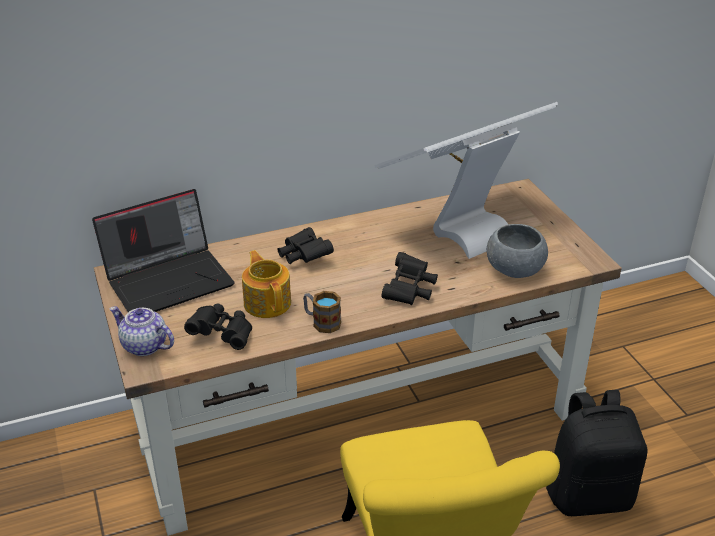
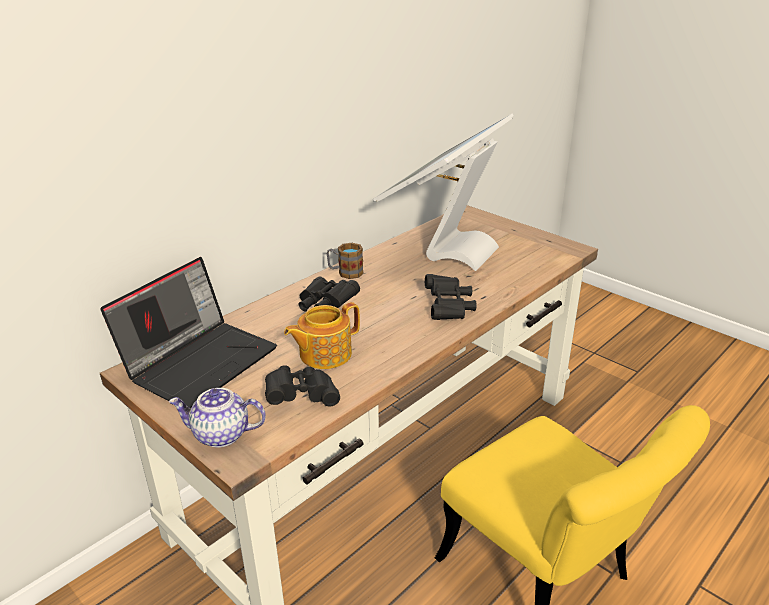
camera: 25 degrees left, 5 degrees down
(267, 302) = (324, 354): teapot -> teapot turned 75 degrees counterclockwise
(321, 322) = (393, 356): mug -> mug (345, 272)
(514, 270) = (520, 270): grey bowl -> none
(588, 495) = (619, 458): black backpack -> none

